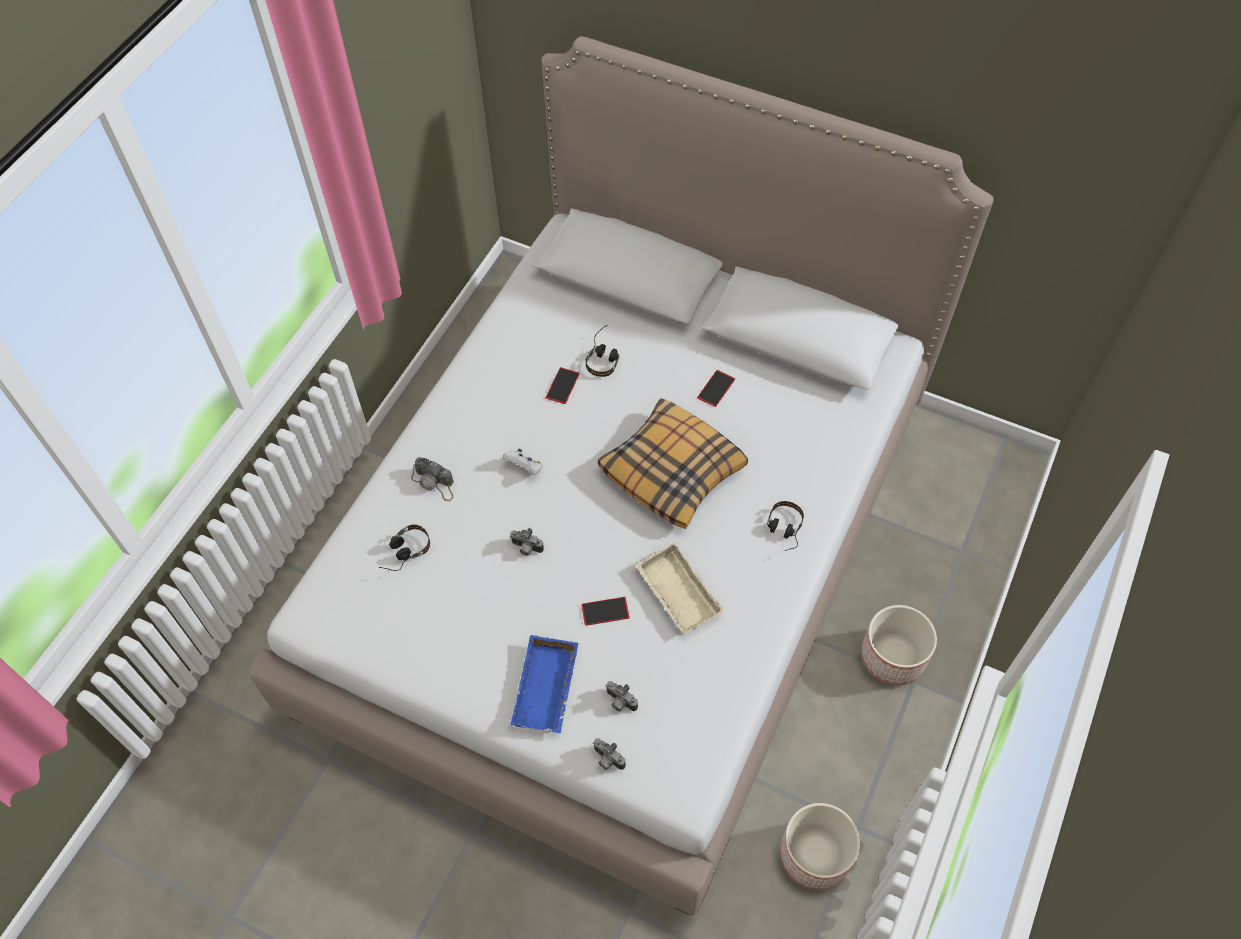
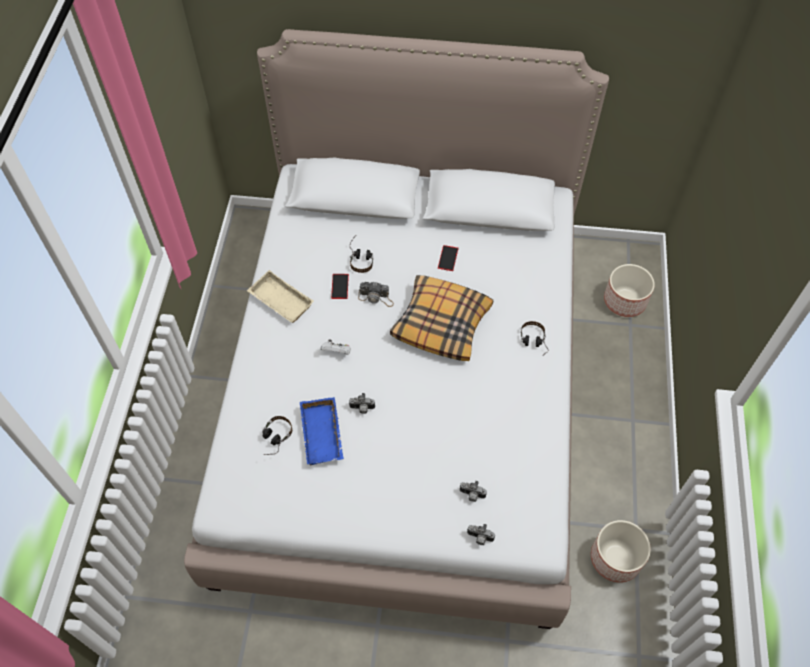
camera: 20 degrees left, 0 degrees up
(434, 483) = (275, 382): camera -> camera (376, 298)
(548, 689) = (418, 503): blue tray -> blue tray (324, 434)
(605, 611) = (435, 435): phone -> none
(675, 593) = (478, 407): beige tray -> beige tray (279, 301)
(893, 657) = (614, 409): planter -> planter (625, 301)

